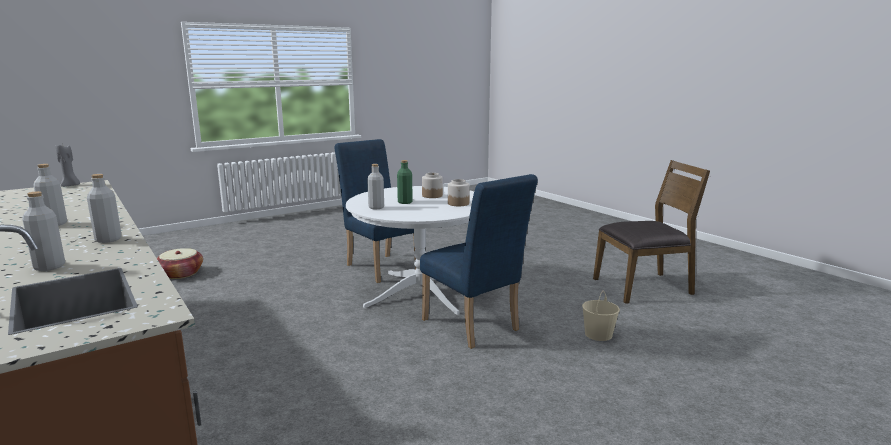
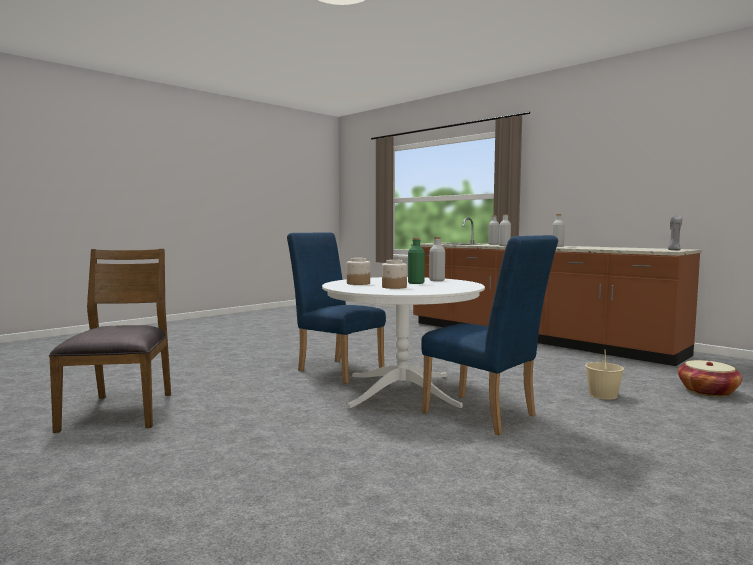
camera: 170 degrees right, 10 degrees down
(598, 334) = (231, 371): beige bucket -> beige bucket (602, 395)
(643, 287) = (121, 411): brown chair -> brown chair turned 105 degrees clockwise

